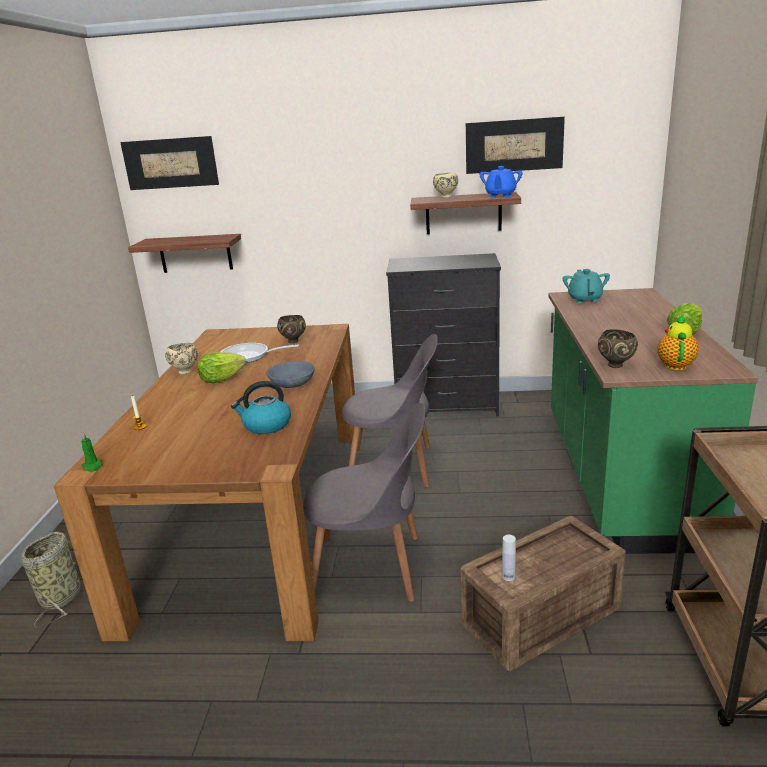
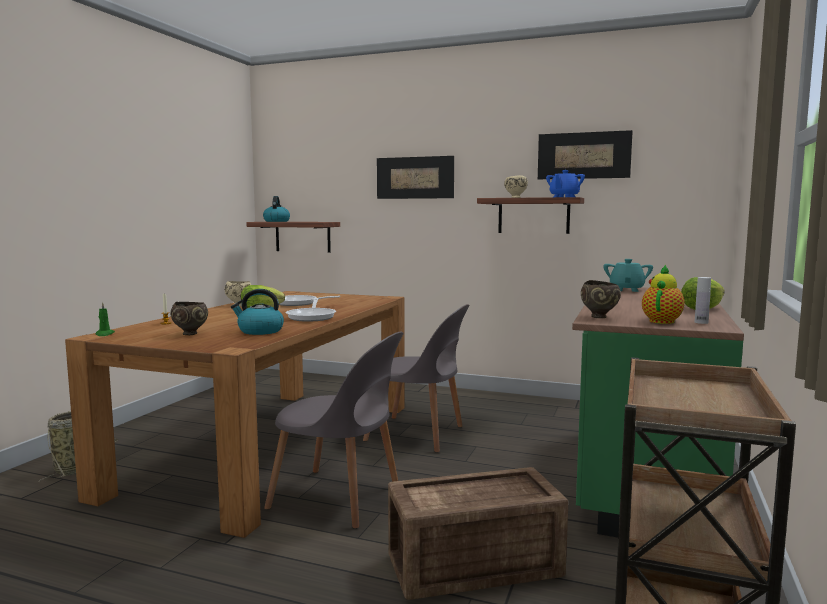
camera: 15 degrees right, 15 degrees down
(162, 240) = (276, 221): none -> kettle
(170, 163) = (294, 161): picture -> picture (415, 177)
(292, 384) = (312, 317): grey bowl -> frying pan
(293, 341) = (345, 300): brown bowl -> brown bowl (191, 334)
(447, 406) = (503, 401): black dresser -> none
(508, 577) = (429, 498): white bottle -> white bottle (701, 322)

